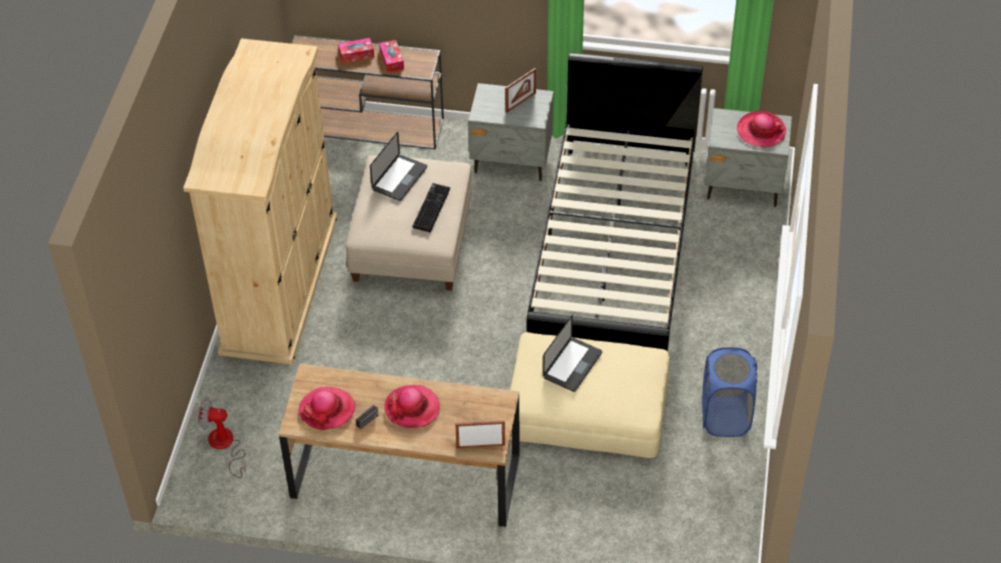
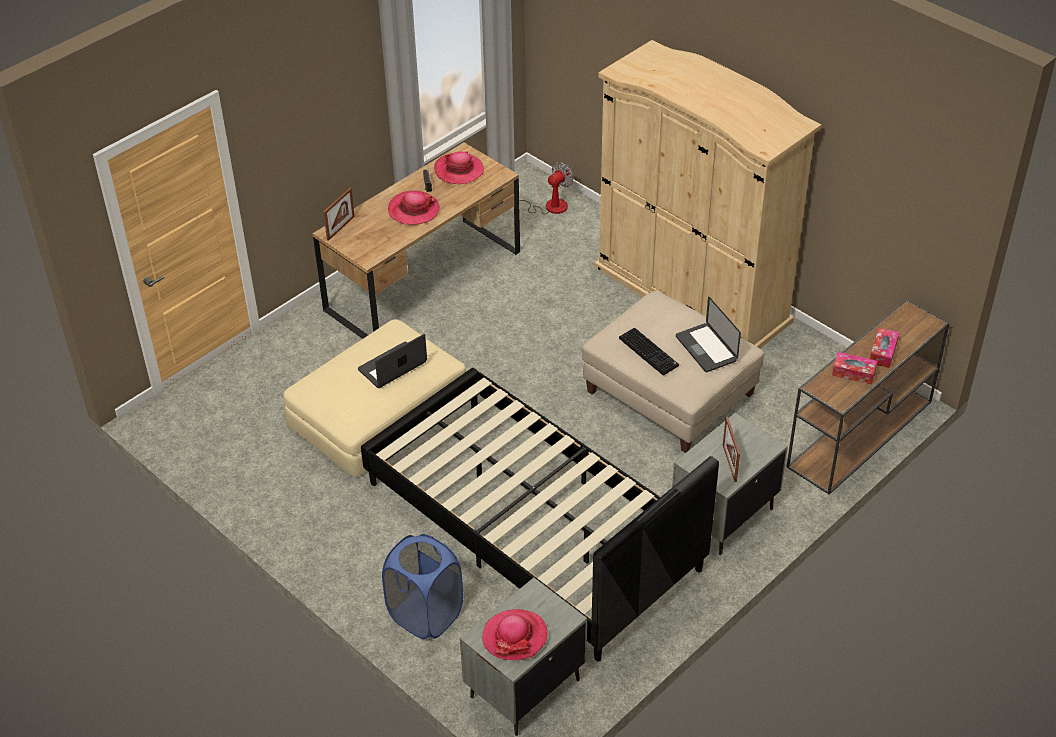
camera: 125 degrees right, 5 degrees down
(572, 365) = (392, 366): laptop -> laptop turned 75 degrees clockwise
(725, 417) = (275, 492): blue laundry basket -> blue laundry basket (425, 615)

